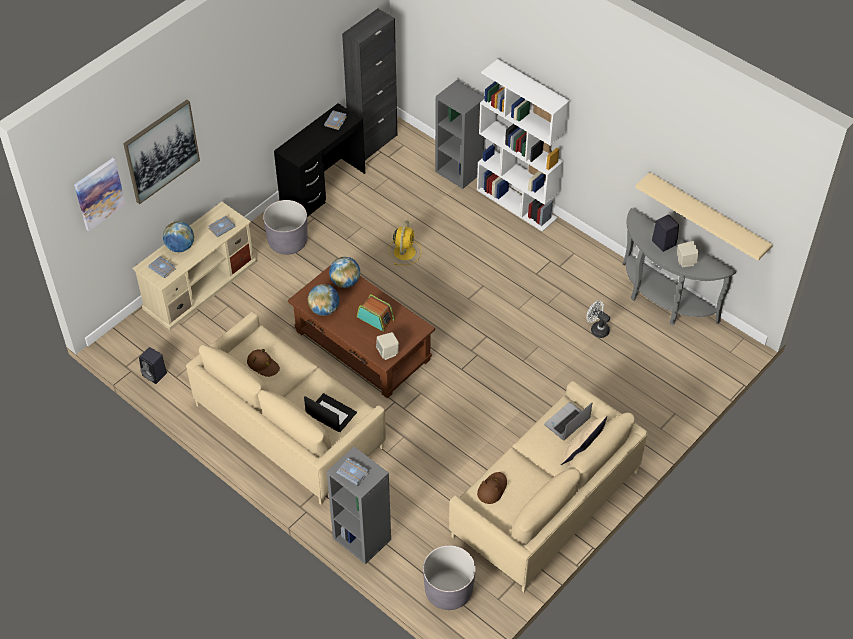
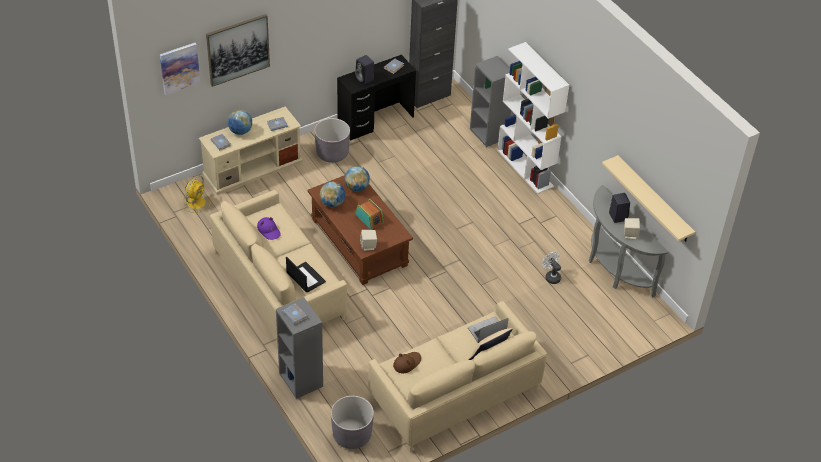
camera: 15 degrees right, 5 degrees down
(155, 375) = (193, 223): black speaker -> black speaker (365, 79)
(263, 365) = (269, 230): brown hat -> purple hat
(404, 251) = (420, 182): yellow fan -> yellow fan (196, 202)

